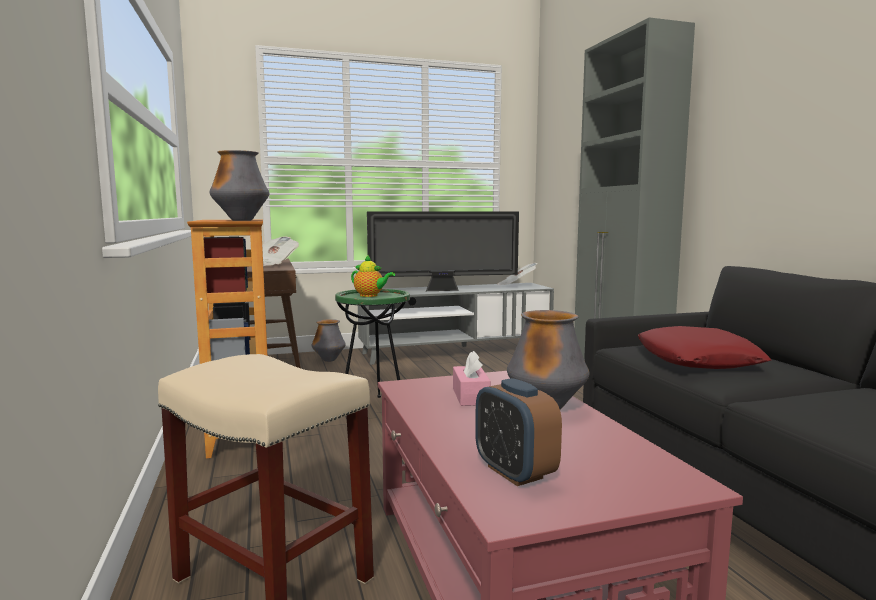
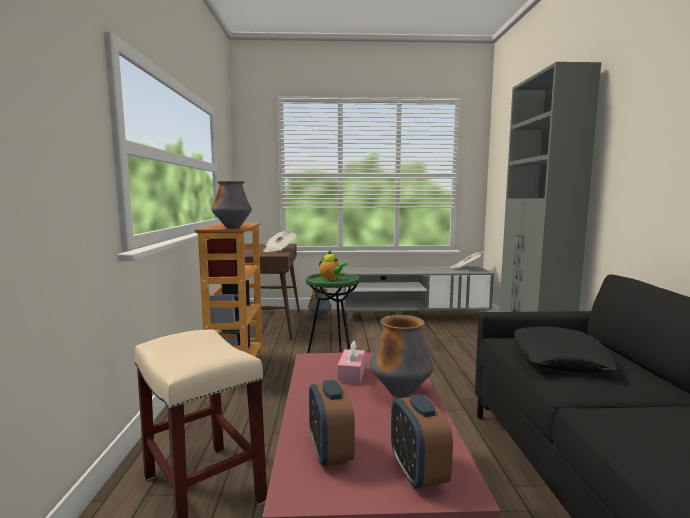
camera: 15 degrees right, 0 degrees up
(443, 290) = (405, 271): television -> none
(631, 477) = (418, 473): none -> alarm clock
(697, 359) = (559, 358): red pillow -> black pillow

